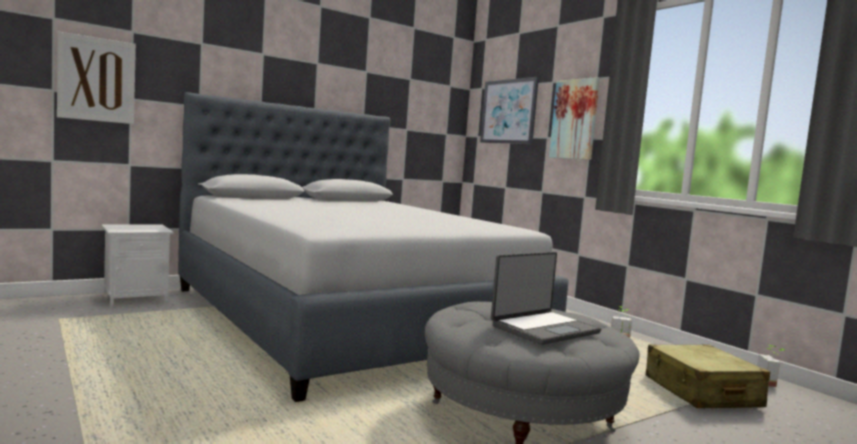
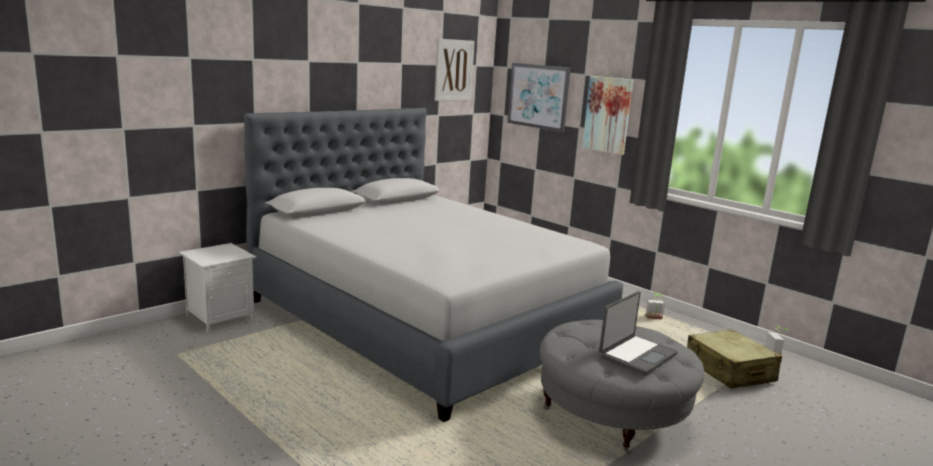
camera: 10 degrees left, 10 degrees up
(97, 79) = (162, 112): picture -> picture (454, 70)

